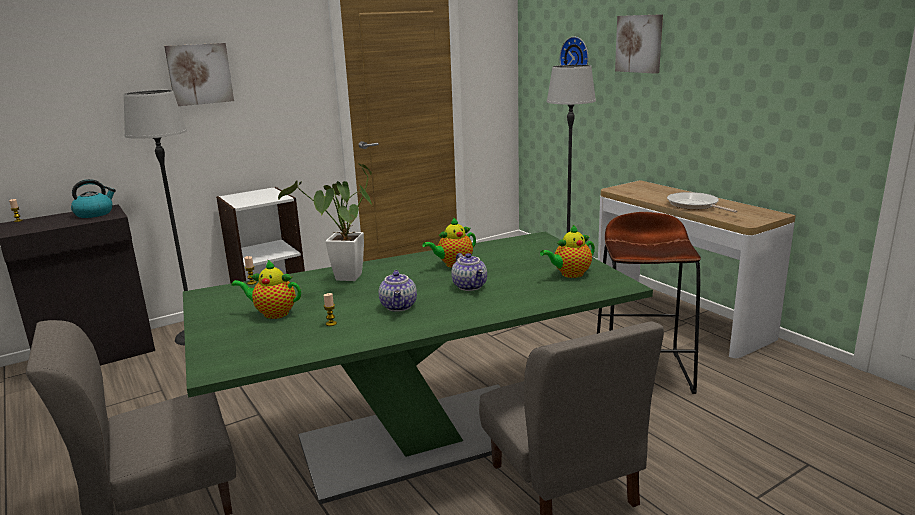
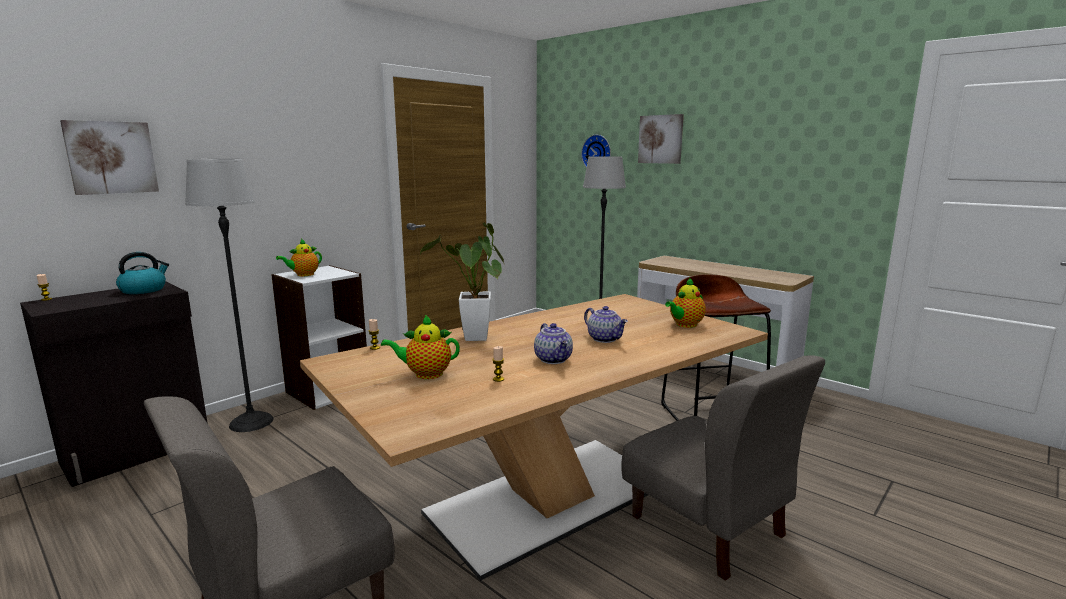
camera: 15 degrees left, 5 degrees down
(199, 74) = (259, 147): picture -> picture (111, 157)
(420, 440) = (548, 500): green dining table -> beige dining table
(453, 264) = (569, 322): teapot -> teapot (303, 275)
(694, 205) = (729, 271): frying pan -> none

